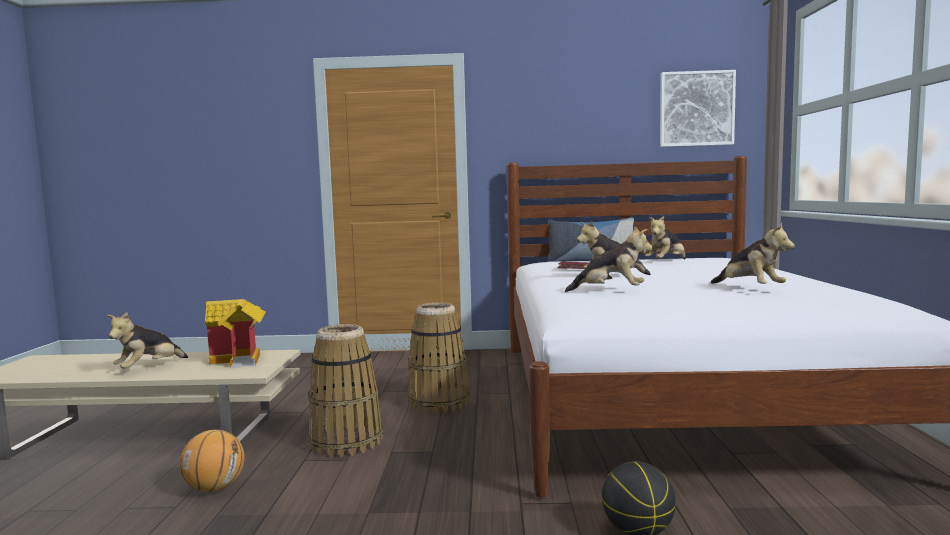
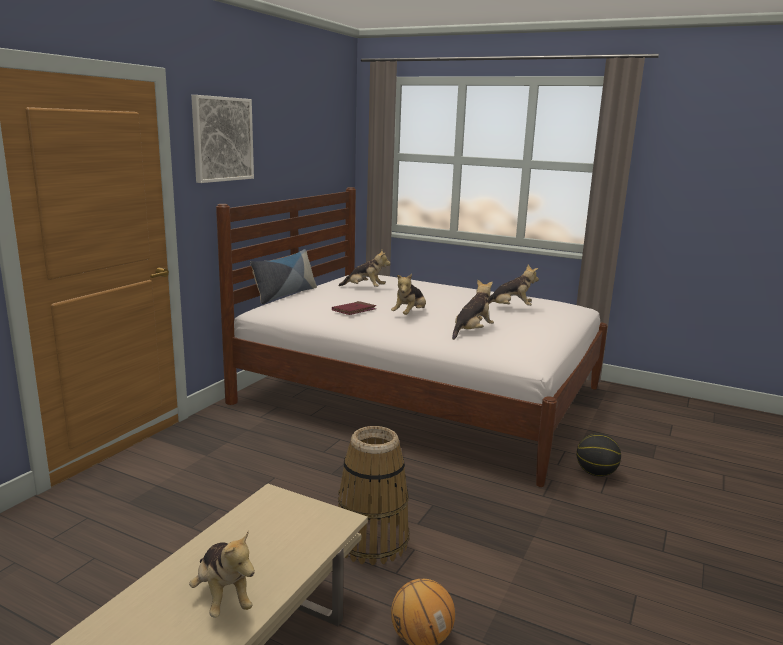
camera: 65 degrees left, 10 degrees up
(241, 360) = (272, 523): toy house -> none
(438, 402) = (323, 474): basket -> none
(666, 262) = (364, 288): plush toy -> plush toy turned 60 degrees counterclockwise
(696, 109) = (324, 145): picture -> picture (222, 139)

